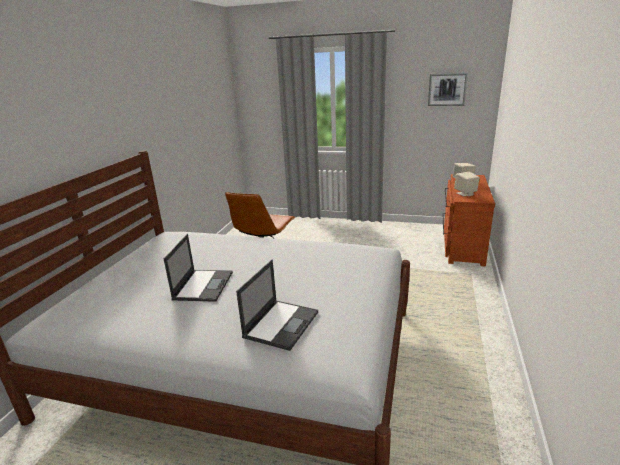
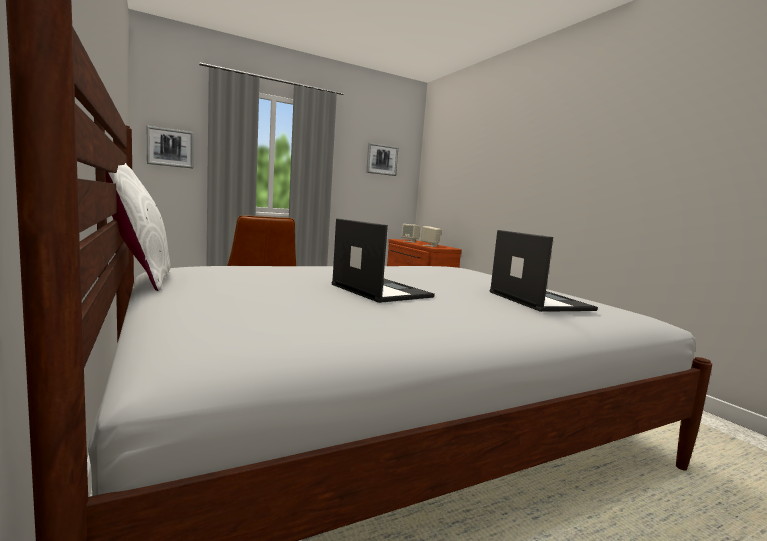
camera: 45 degrees left, 15 degrees down
(135, 246) = (140, 278): none -> white pillow
(259, 106) = (170, 147): none -> picture

